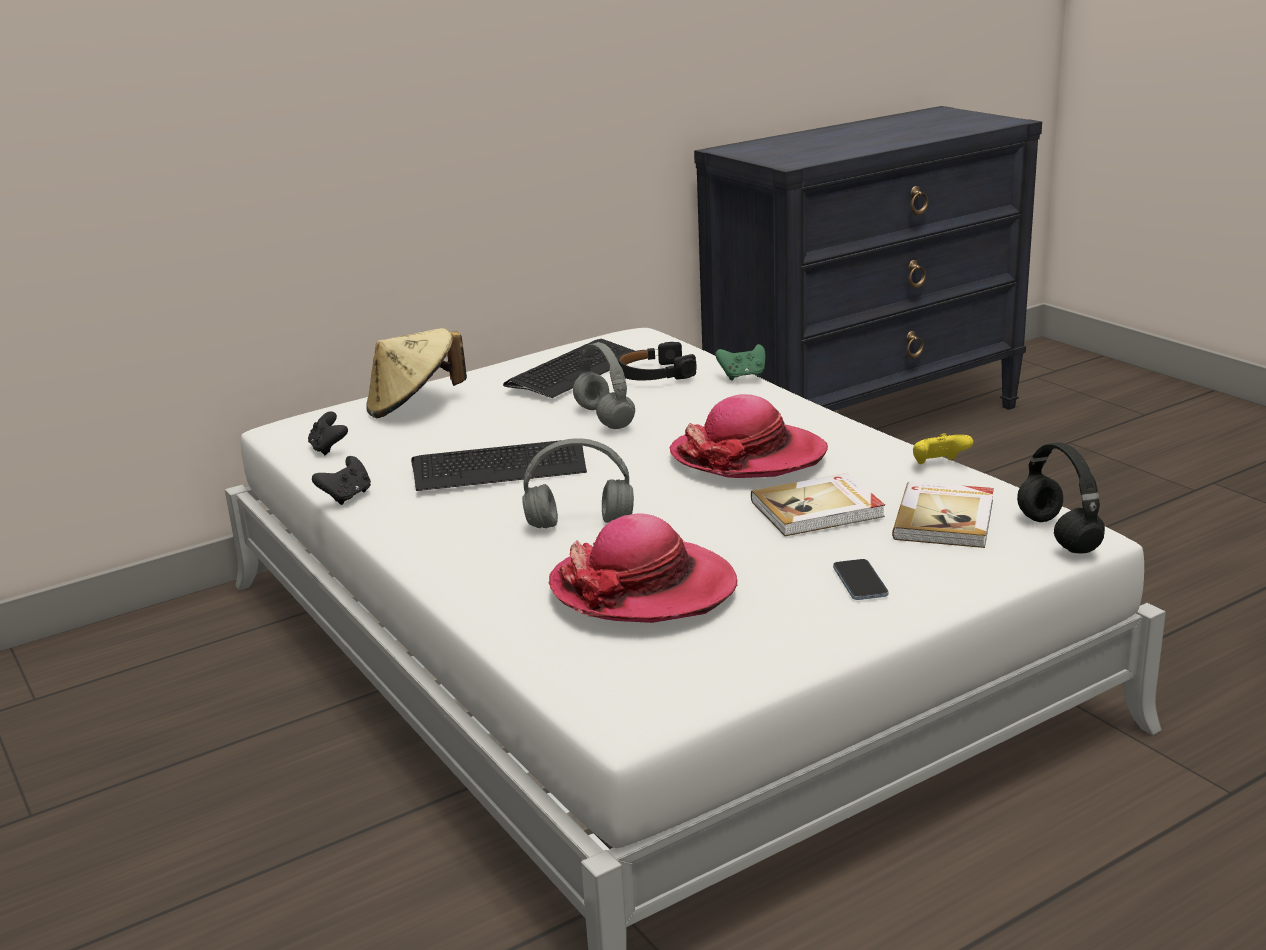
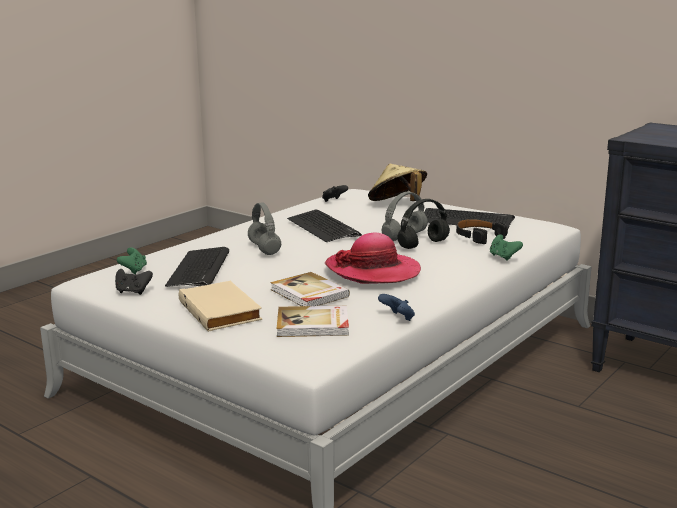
camera: 70 degrees right, 5 degrees down
(347, 497) = (282, 212): black game controller -> black game controller (133, 292)
(592, 659) = (133, 270): none -> green game controller
(643, 588) = (199, 269): hat -> keyboard
(860, 582) = (222, 310): phone -> beige book
(938, 465) = (397, 318): yellow game controller -> blue game controller
(1055, 534) = (304, 354): black headphones -> black headphones (423, 244)

